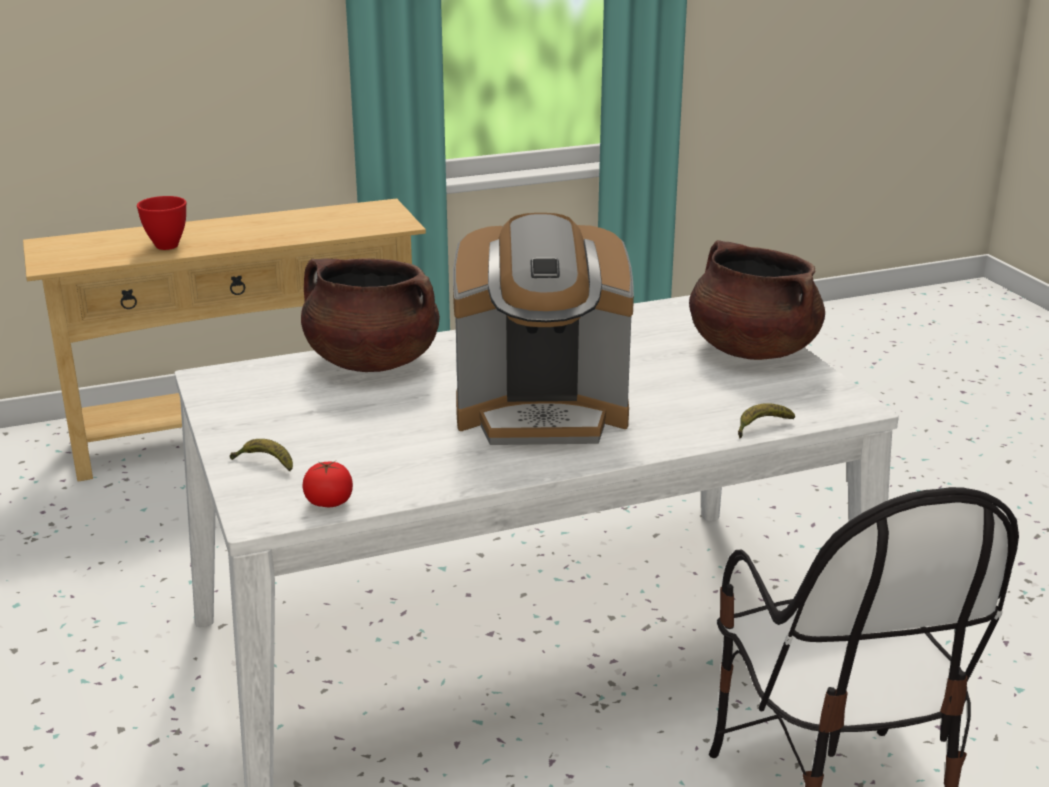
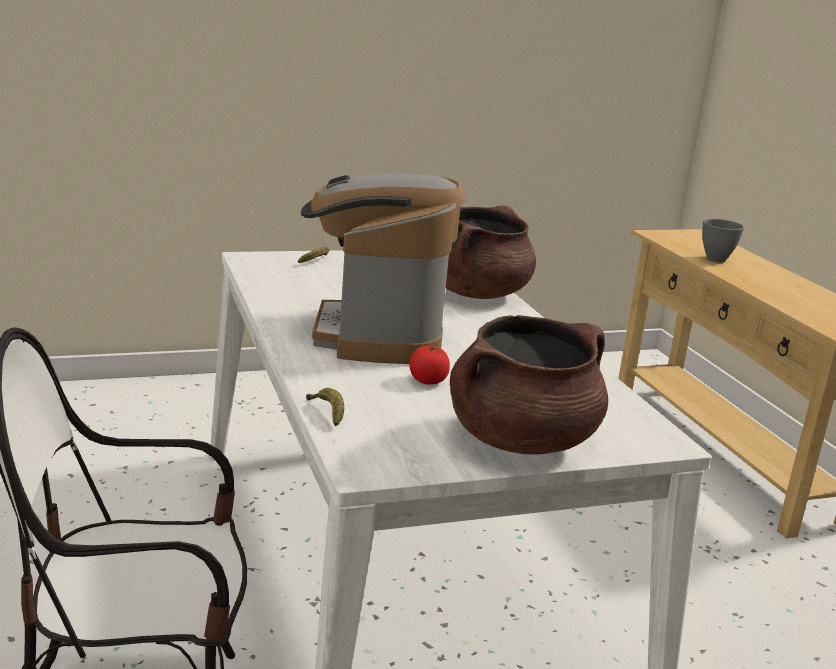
camera: 90 degrees right, 5 degrees down
(165, 246) = (716, 259): red bowl -> grey bowl
(329, 502) = (257, 271): tomato -> tomato (428, 381)

